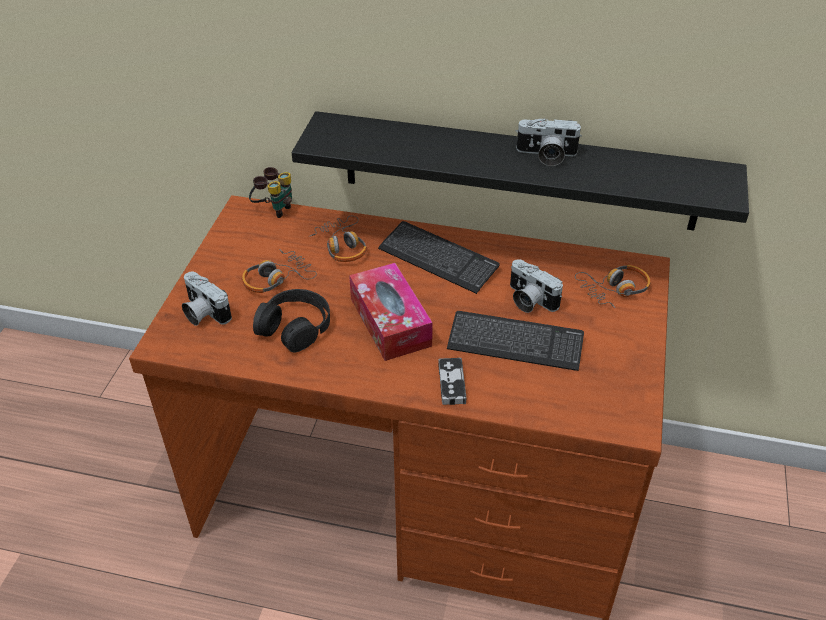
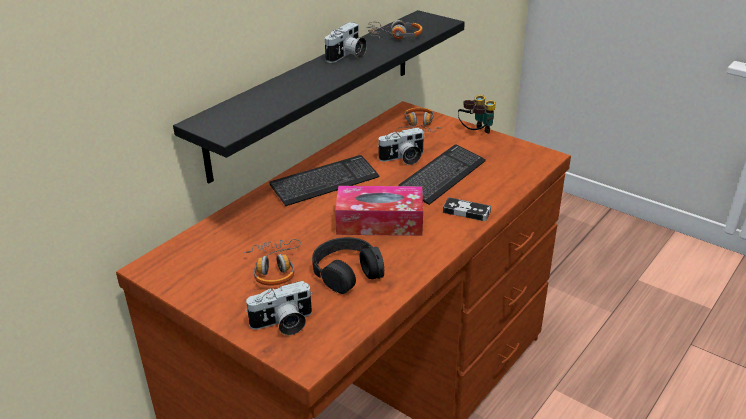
camera: 65 degrees left, 10 degrees down
(274, 209) = (170, 248): binoculars -> binoculars (475, 133)
(342, 246) = (263, 223): headphones -> headphones (394, 36)

